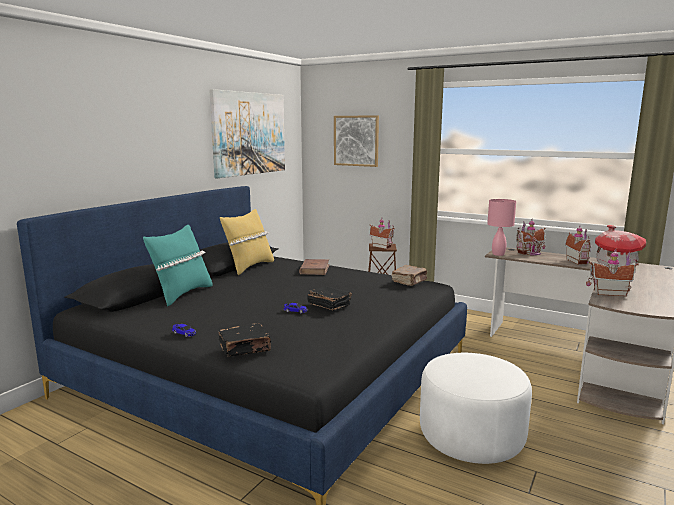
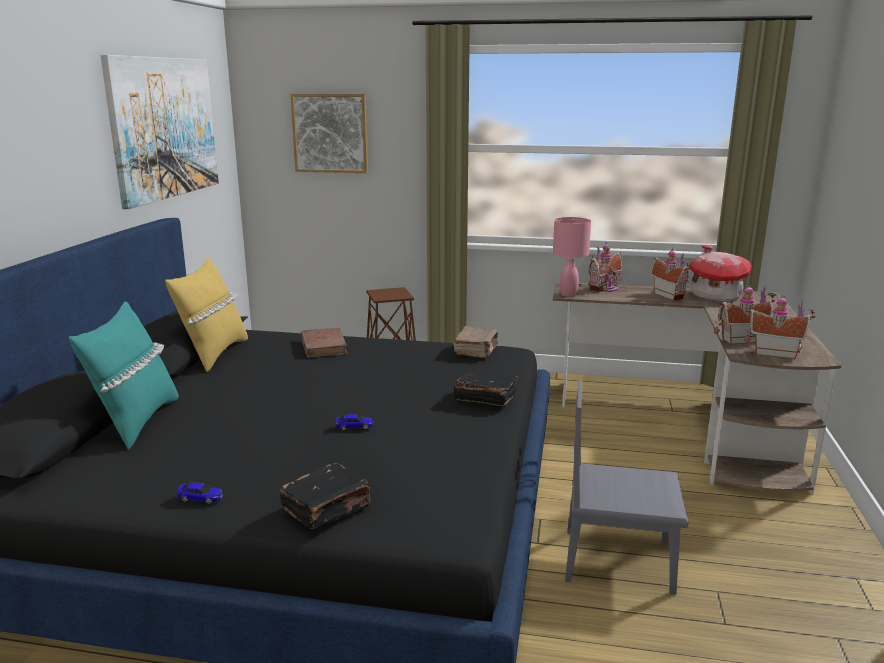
camera: 20 degrees left, 5 degrees up
(329, 305) = (394, 407): black book -> black book (484, 398)
(382, 246) = (390, 294): toy house -> toy house (773, 353)
(471, 437) = (618, 561): white ottoman -> grey chair

